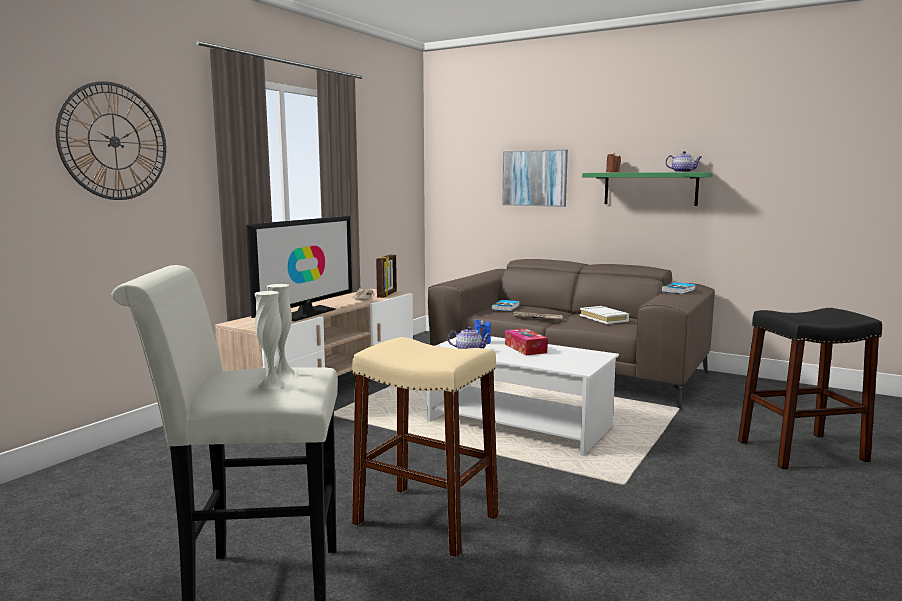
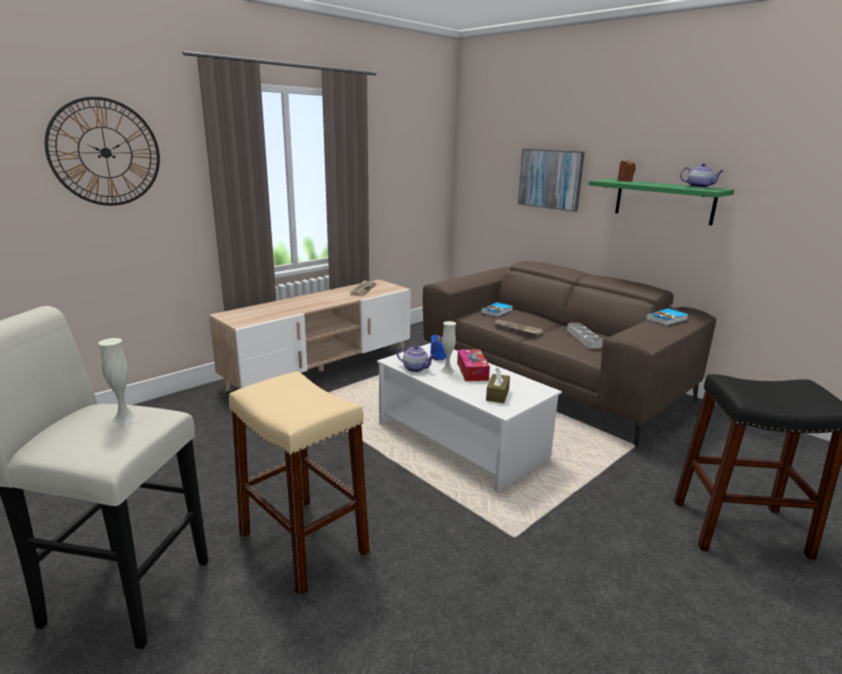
camera: 15 degrees right, 10 degrees up
(271, 384) = (93, 438): white vase -> white vase (447, 371)
(305, 314) = (292, 309): television -> none
(387, 295) = (386, 290): picture frame -> none
(565, 361) = (497, 394): none -> brown tissue box
(604, 318) = (583, 338): white book -> grey tray

